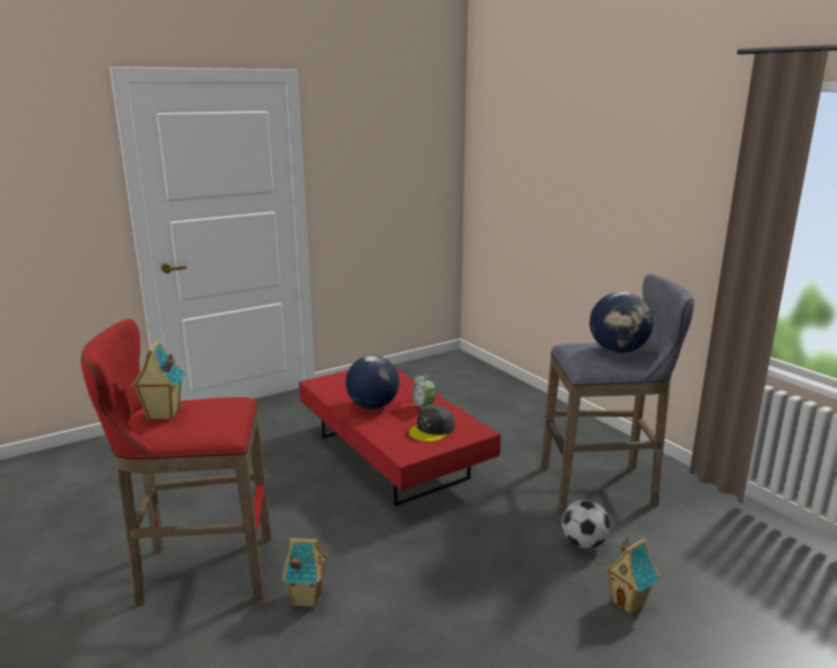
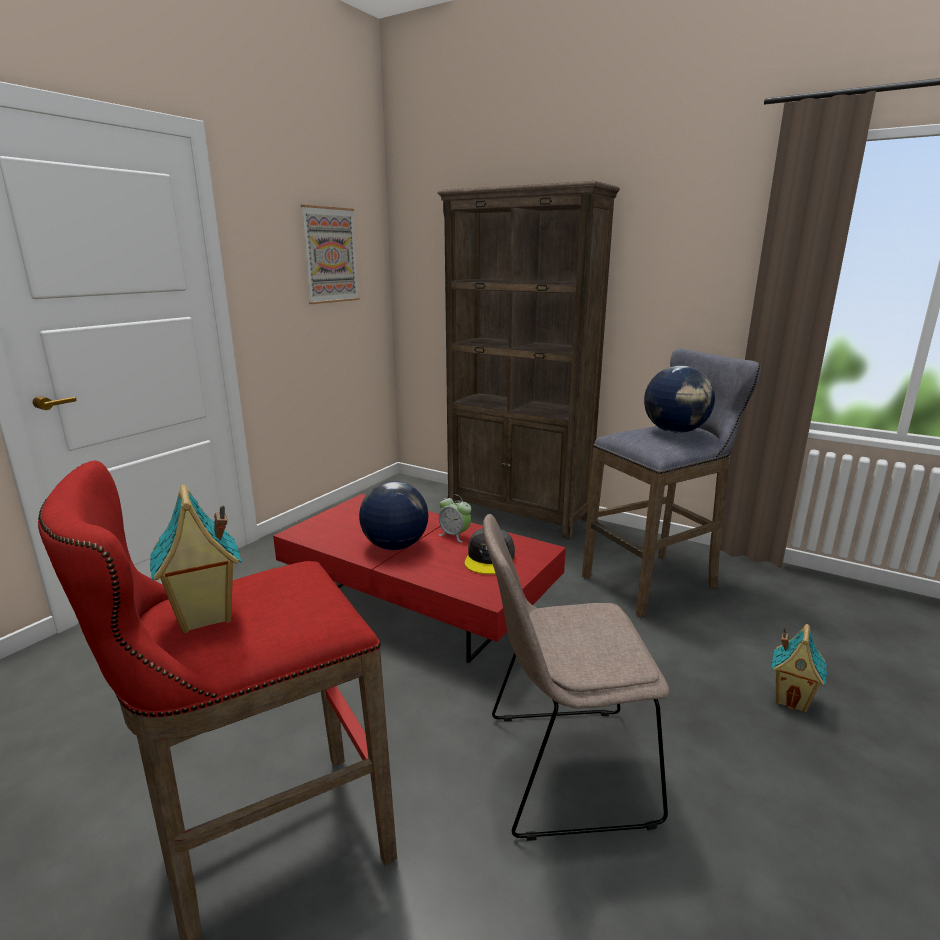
camera: 25 degrees left, 0 degrees up
(306, 598) = (455, 832): toy house -> none
(401, 160) = (330, 255): none -> picture
(402, 588) = (562, 768): none -> beige chair
(534, 403) = (518, 513): none -> brown bookcase
(583, 543) = (693, 647): football -> none

